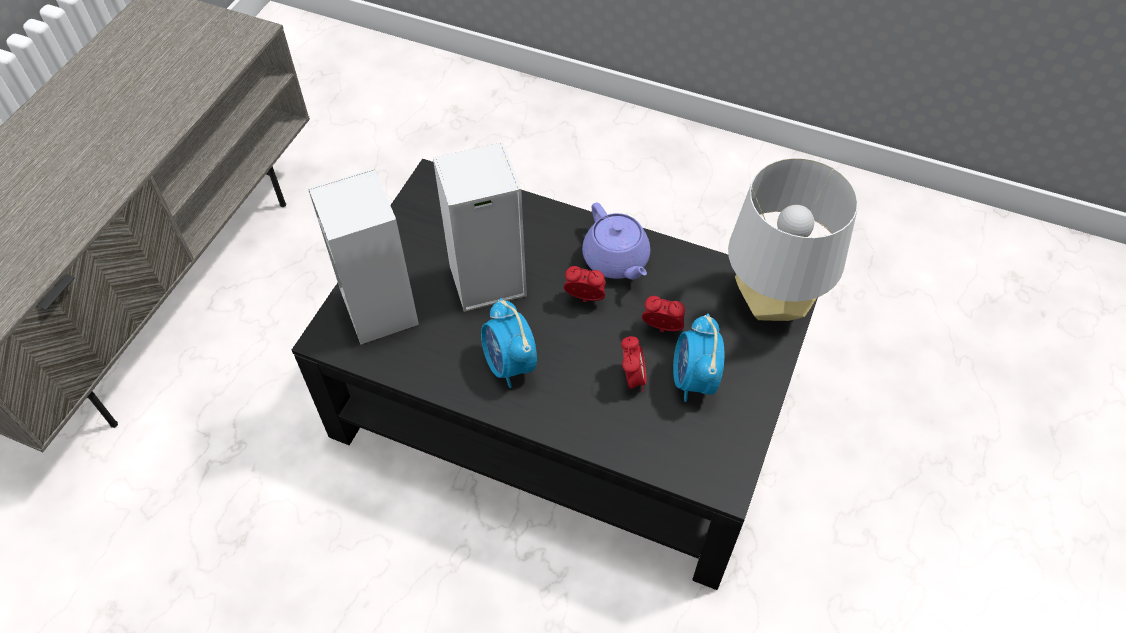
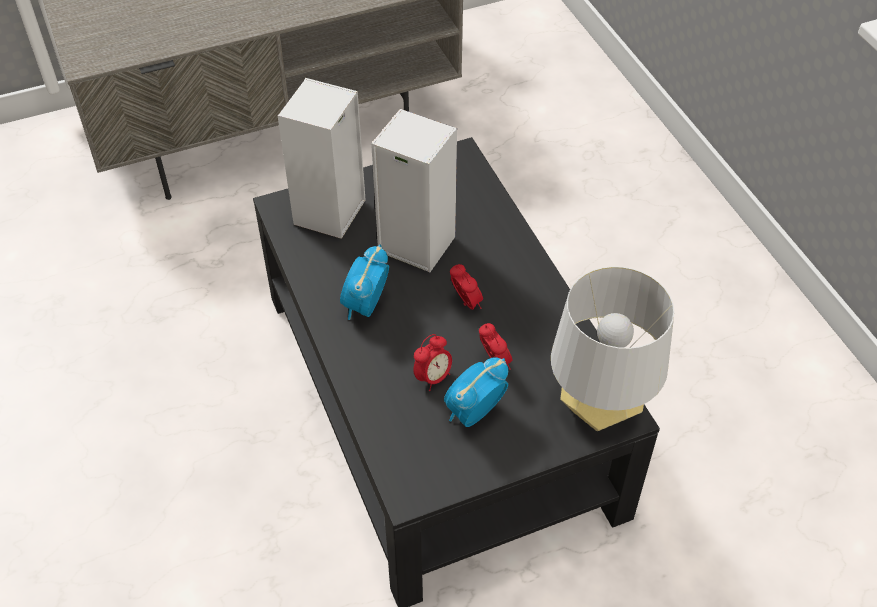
camera: 45 degrees right, 5 degrees down
(616, 260) = (520, 295): purple teapot -> none

